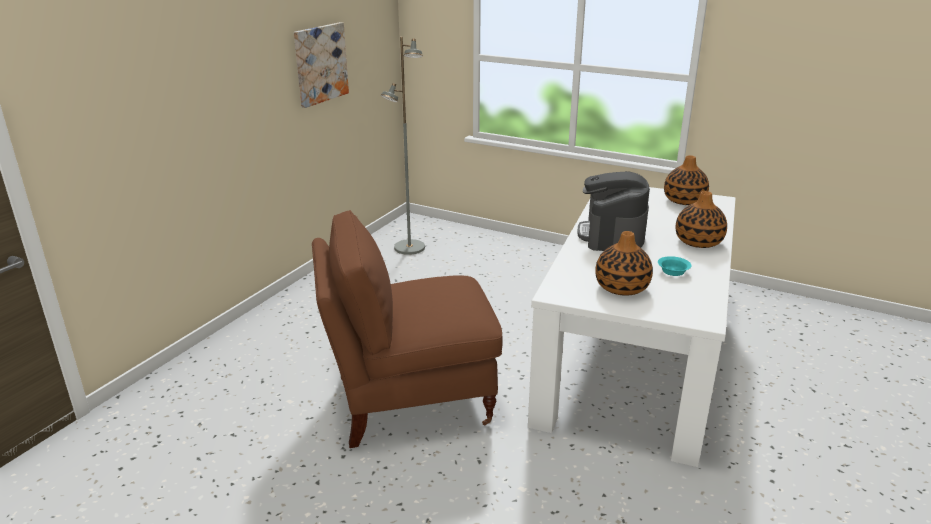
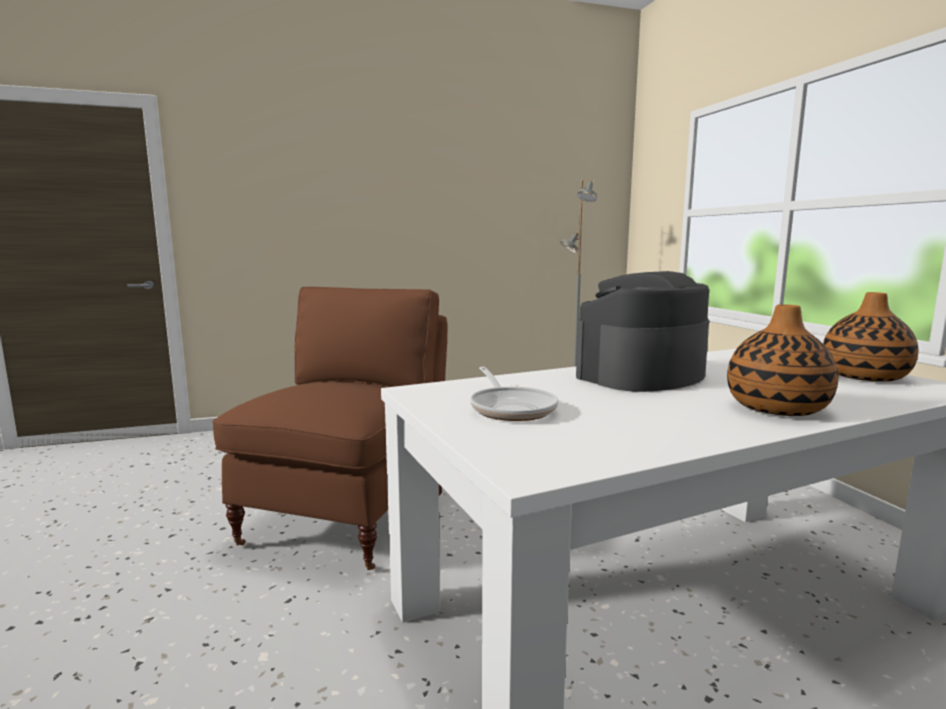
camera: 45 degrees right, 15 degrees down
(320, 64) = (505, 207): picture -> none
(409, 399) = (349, 516): brown chair -> brown chair turned 75 degrees clockwise
(621, 287) = (511, 408): vase -> frying pan
(673, 272) = (635, 418): turquoise bowl -> none

